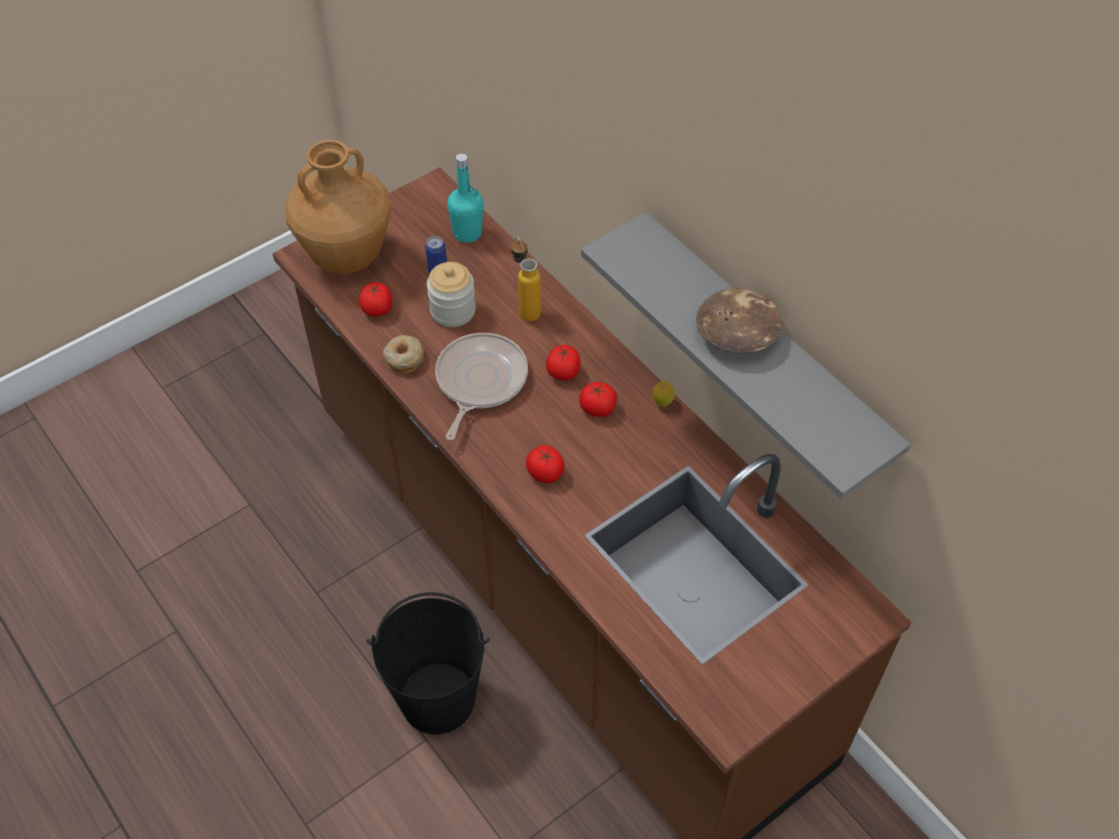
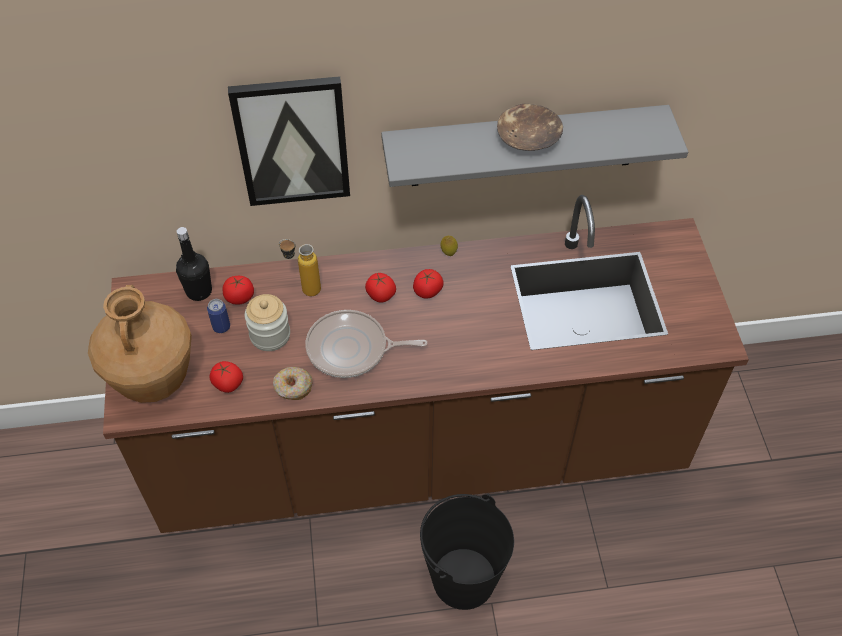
camera: 60 degrees left, 0 degrees up
(467, 233) = (199, 291): turquoise bottle -> black bottle
(479, 381) = (352, 349): frying pan -> frying pan turned 45 degrees counterclockwise
(545, 473) = (463, 347): tomato -> tomato (240, 297)
(579, 154) = (292, 141): none -> picture

